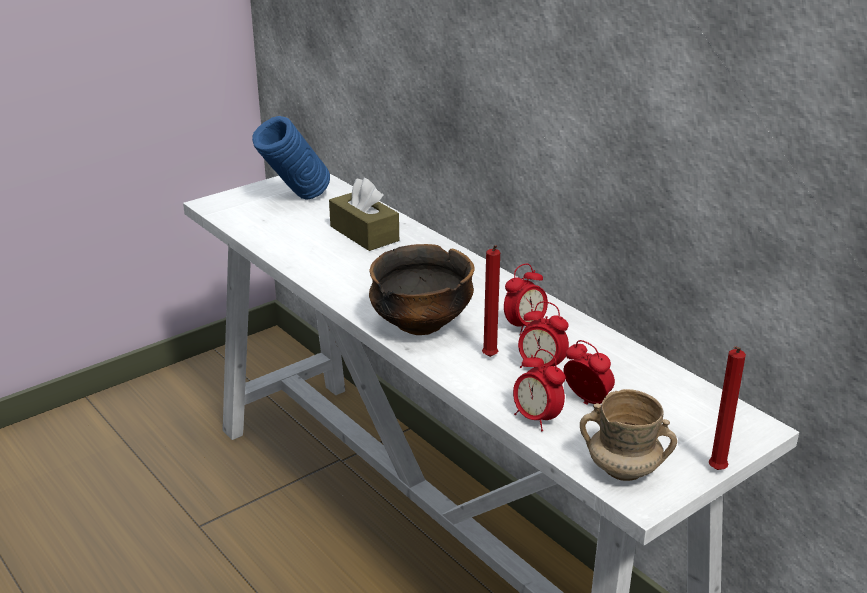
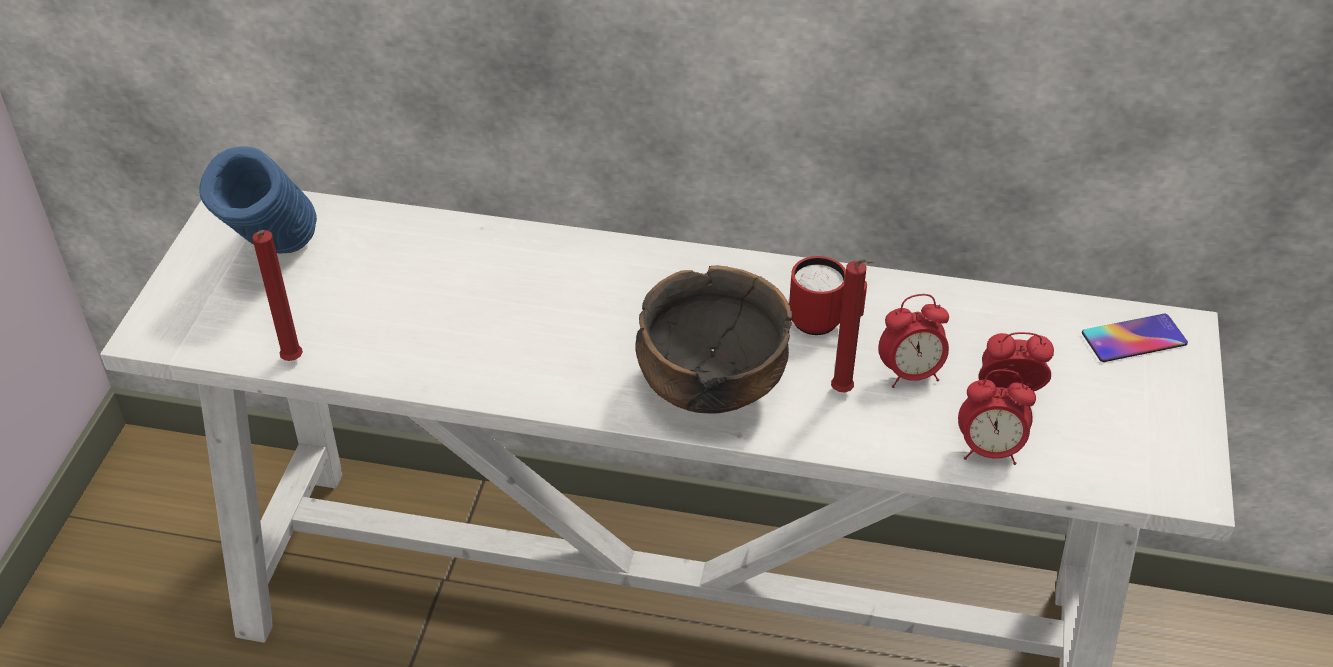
camera: 40 degrees left, 15 degrees up
(364, 233) = (452, 274): brown tissue box -> none
(524, 326) = (824, 322): alarm clock -> red mug
(623, 469) = (1137, 464): beige mug -> none
(714, 416) = (1134, 338): none -> phone
(715, 471) = (1210, 411): red candle -> red candle (292, 362)

